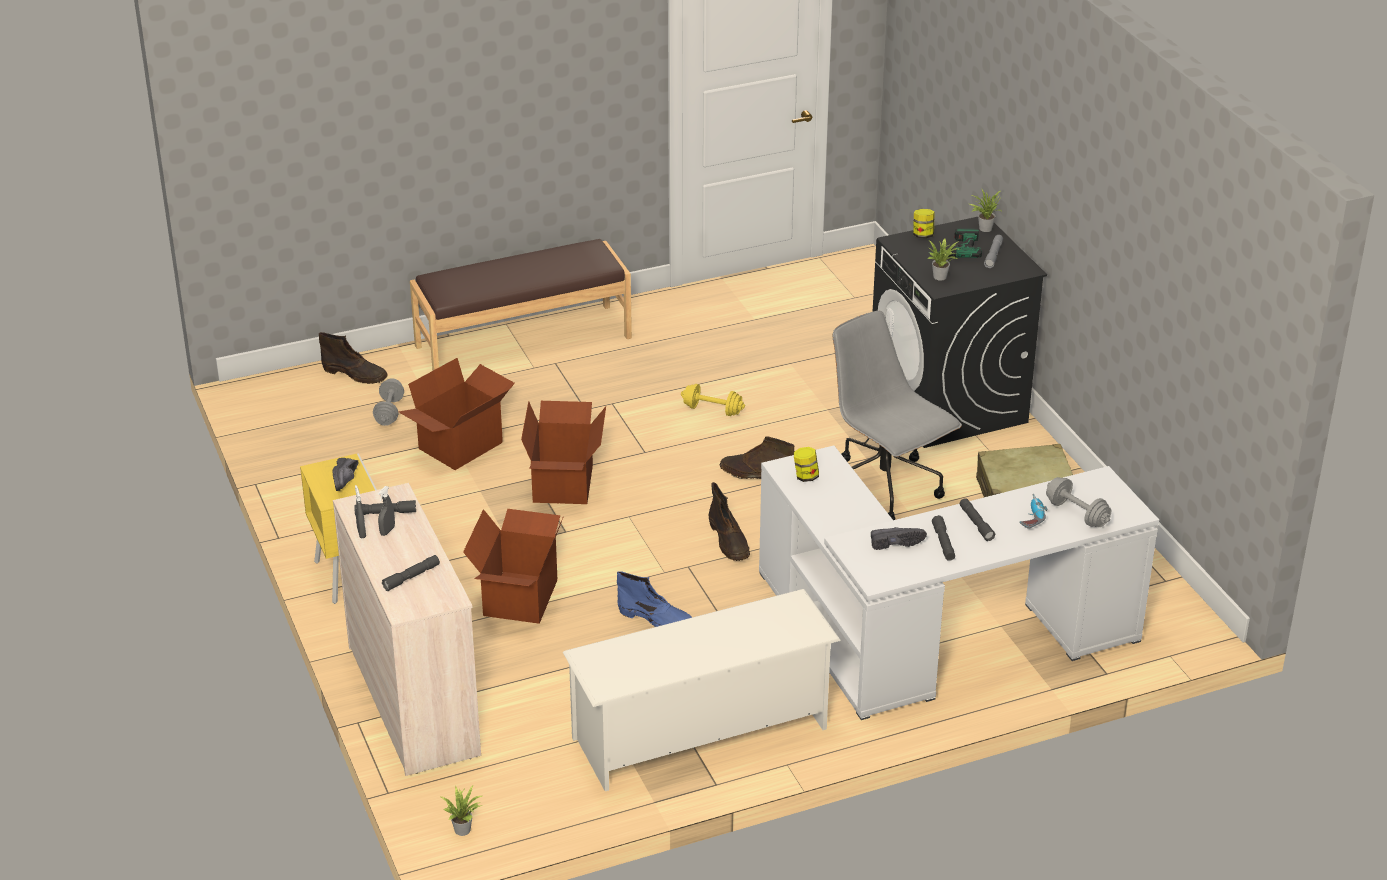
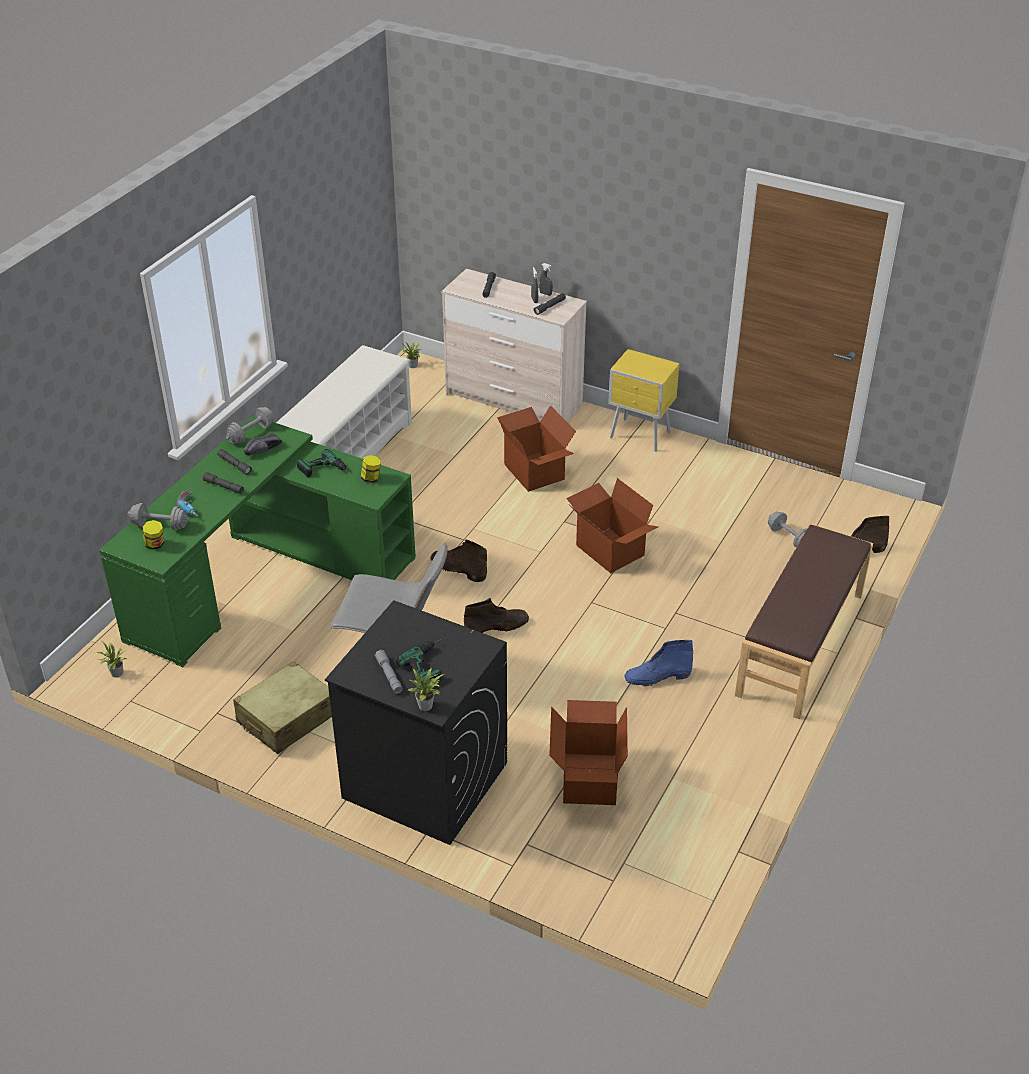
camera: 140 degrees right, 5 degrees up
(346, 481) = (641, 368): black shoe -> none
(461, 446) = (707, 540): cardboard box -> cardboard box (588, 779)
(656, 619) = (443, 499): blue boot -> blue boot (657, 677)
(712, 410) = (591, 664): yellow dumbbell -> none
(845, 507) = (325, 471): none -> power drill
(892, 571) = (251, 434): none -> grey dumbbell
(923, 235) = (471, 665): jar -> jar (155, 544)
(932, 637) = (265, 574): white desk -> green desk
(941, 276) = (409, 626): potted plant -> potted plant (115, 674)

